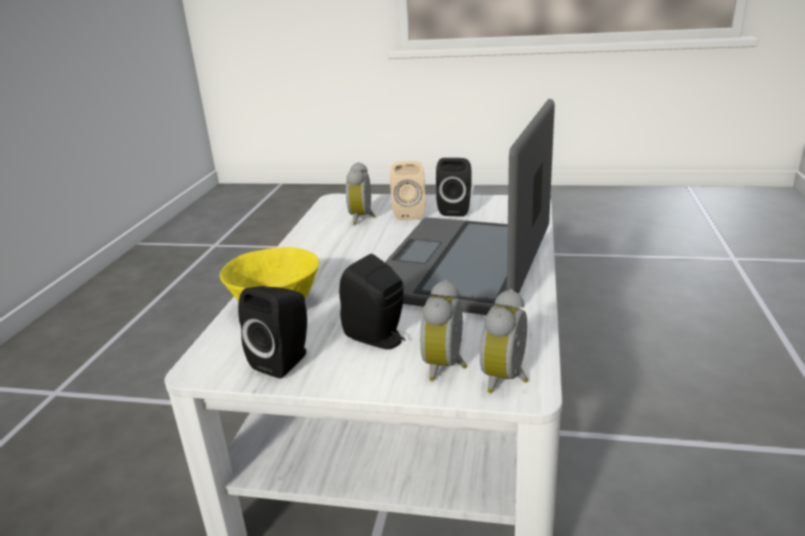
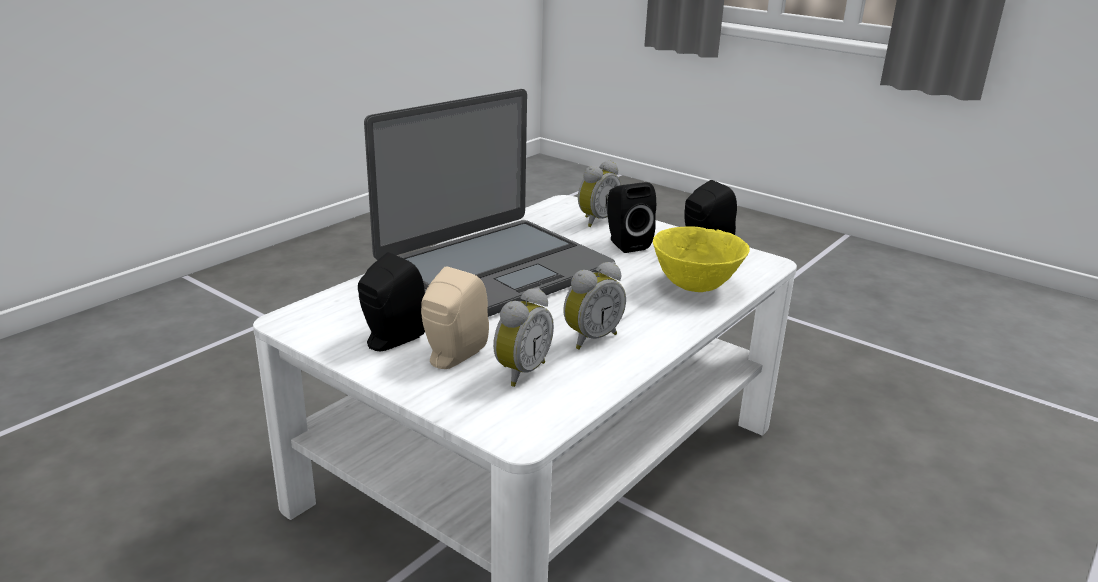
camera: 155 degrees left, 0 degrees up
(508, 379) = (568, 207): alarm clock -> alarm clock (590, 338)

